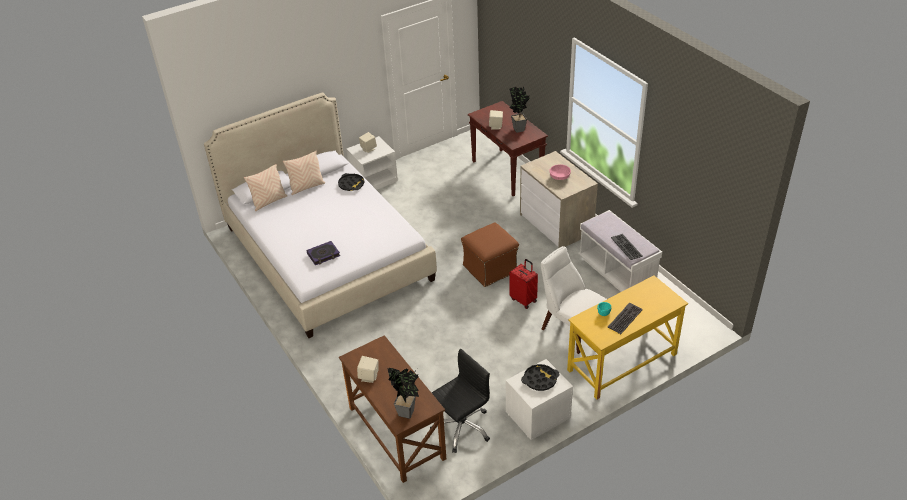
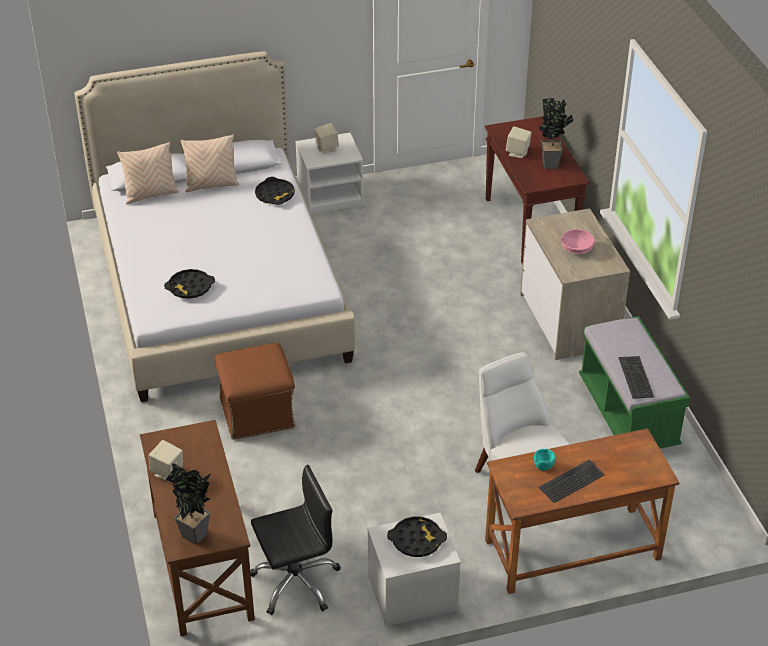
camera: 15 degrees right, 0 degrees up
(323, 255) = (190, 287): book -> black tray
(490, 268) = (440, 364): brown ottoman -> brown ottoman (258, 412)
(524, 300) = (468, 421): red suitcase -> none
(616, 271) = (628, 413): white bench -> green bench
(622, 362) = (572, 550): yellow desk -> brown desk

